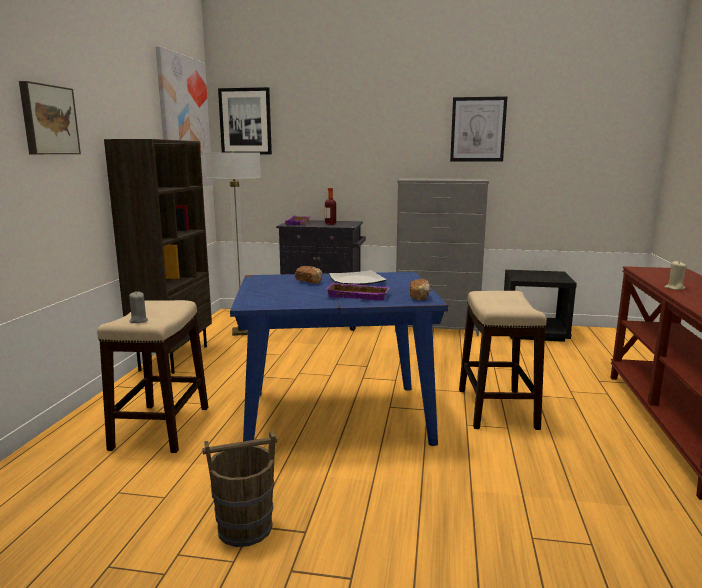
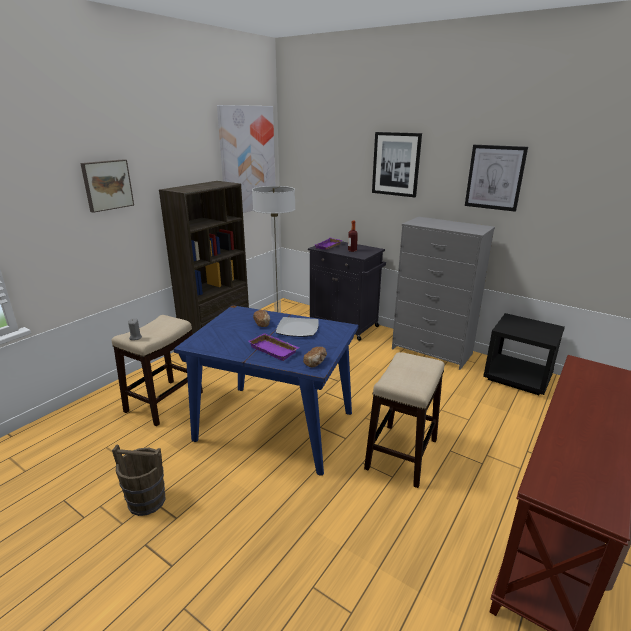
camera: 25 degrees right, 10 degrees up
(245, 121) = (303, 155): picture -> picture (396, 164)
(674, 288) = (570, 404): beige candle -> none

